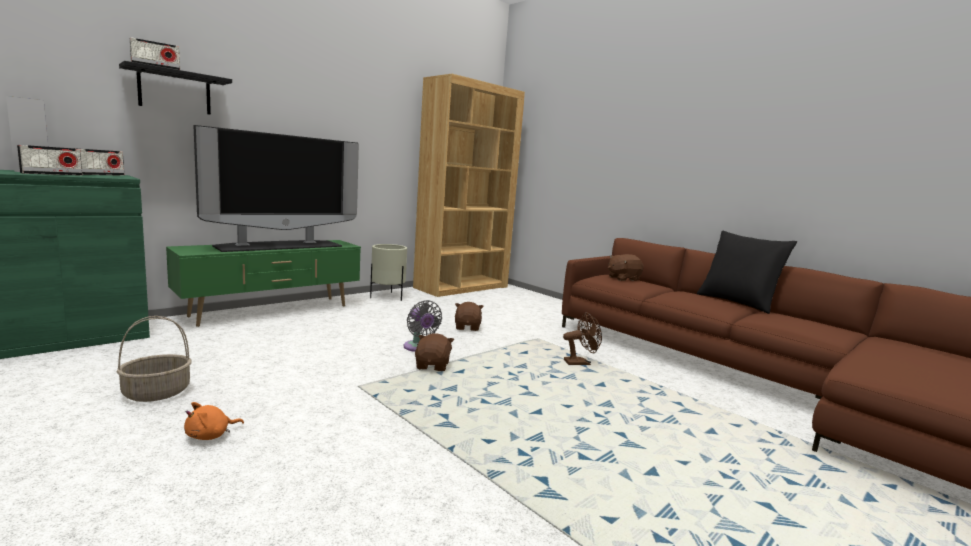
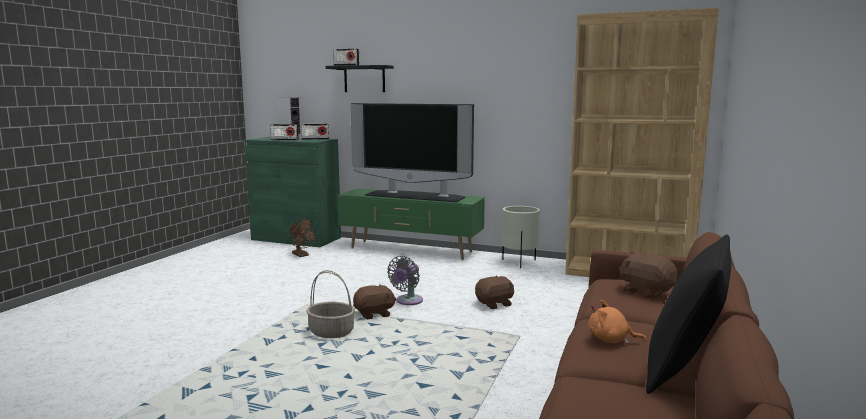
camera: 65 degrees right, 0 degrees up
(157, 392) = (250, 272): basket -> basket (332, 332)
(210, 435) = (211, 295): orange plush toy -> orange plush toy (611, 340)
(580, 363) = (478, 368): brown fan -> brown fan (302, 255)

